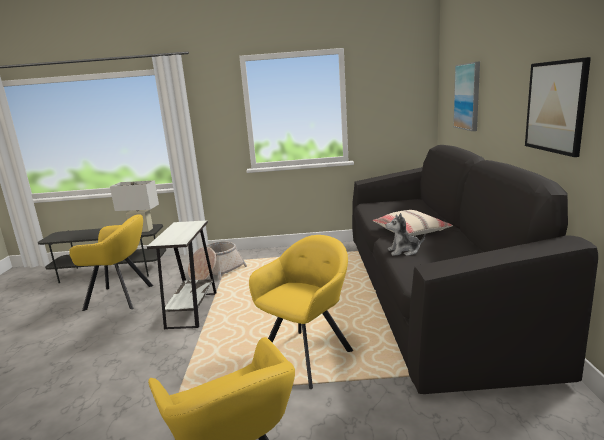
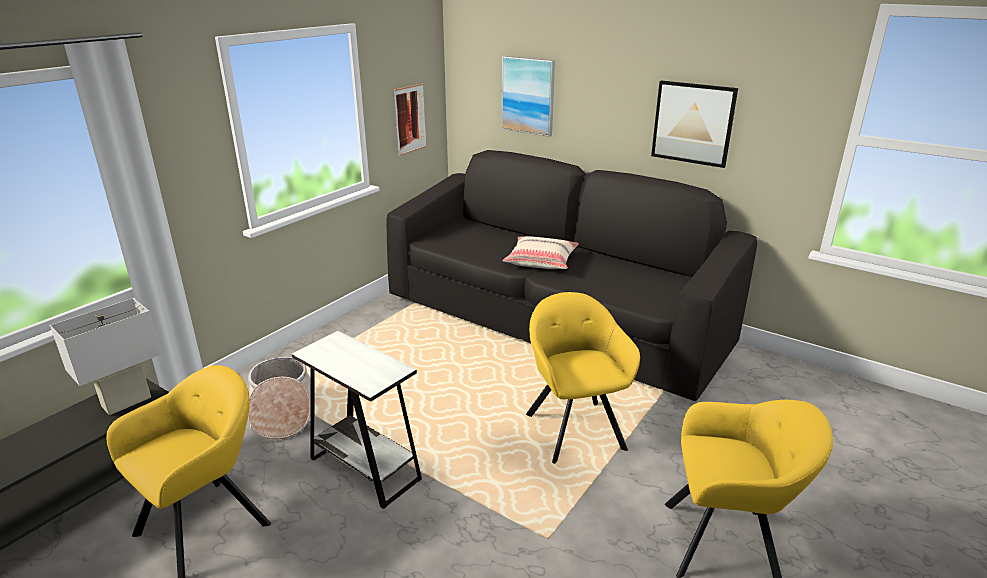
camera: 55 degrees left, 10 degrees up
(394, 118) = (410, 119): none -> picture
(404, 251) = (581, 284): plush toy -> none

